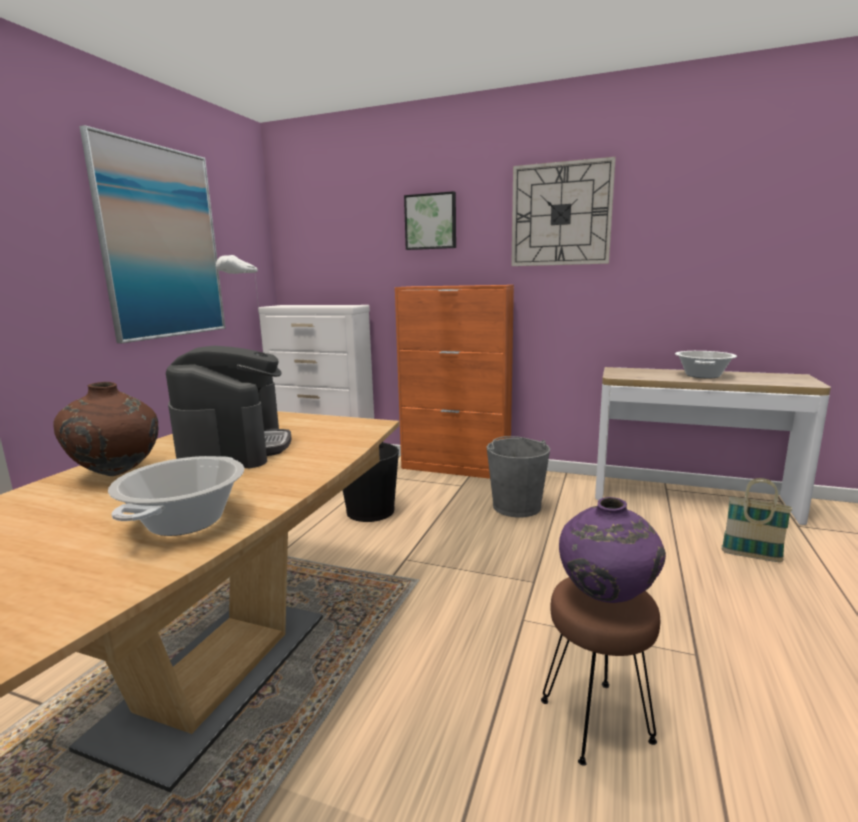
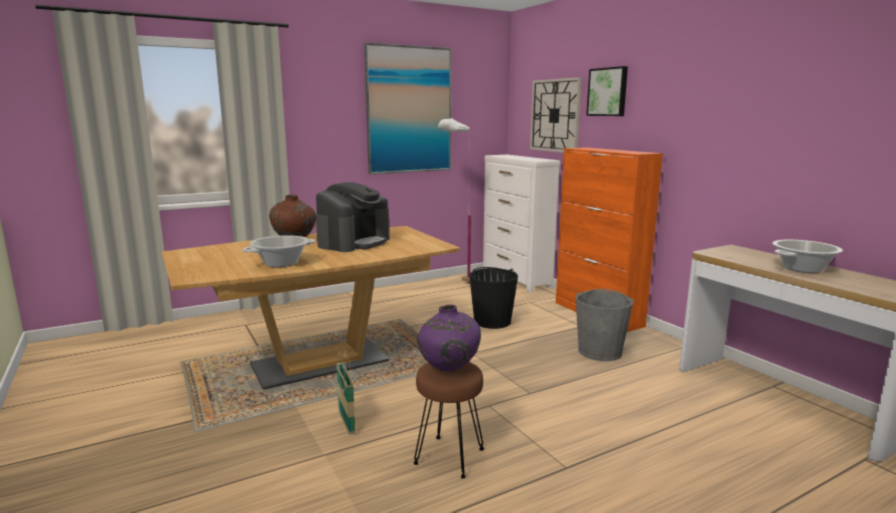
camera: 40 degrees right, 0 degrees up
(561, 214) = (708, 89): wall clock -> wall clock (555, 115)
(751, 556) = (747, 452): basket -> basket (346, 423)

